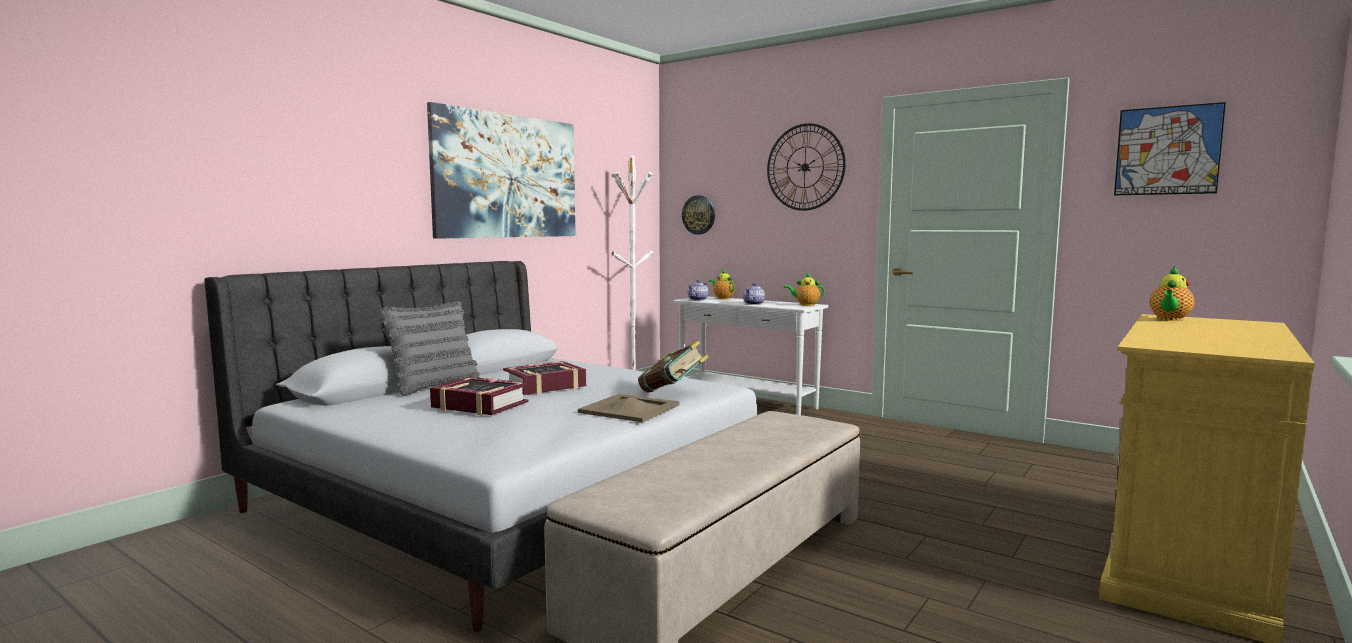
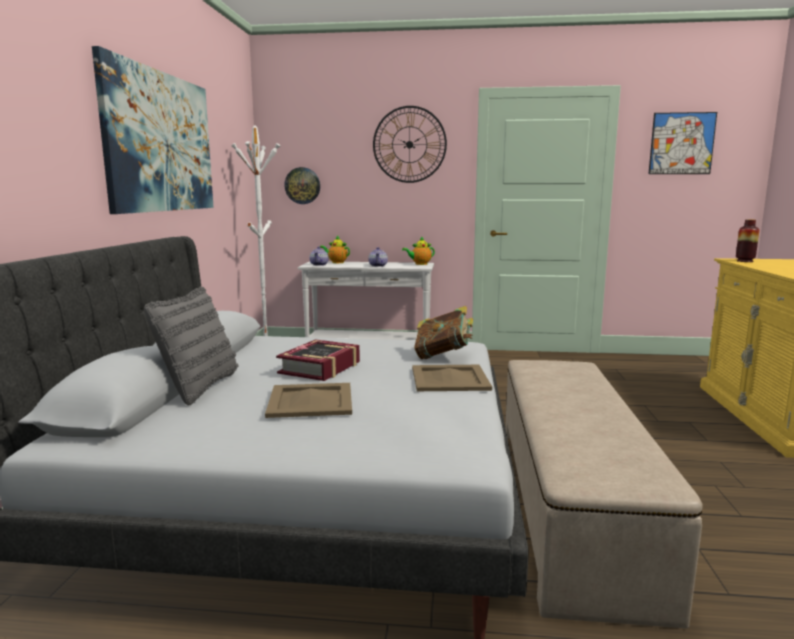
camera: 30 degrees left, 5 degrees up
(479, 405) = (310, 401): book -> beige tray
(1169, 319) = (745, 261): teapot -> vase

